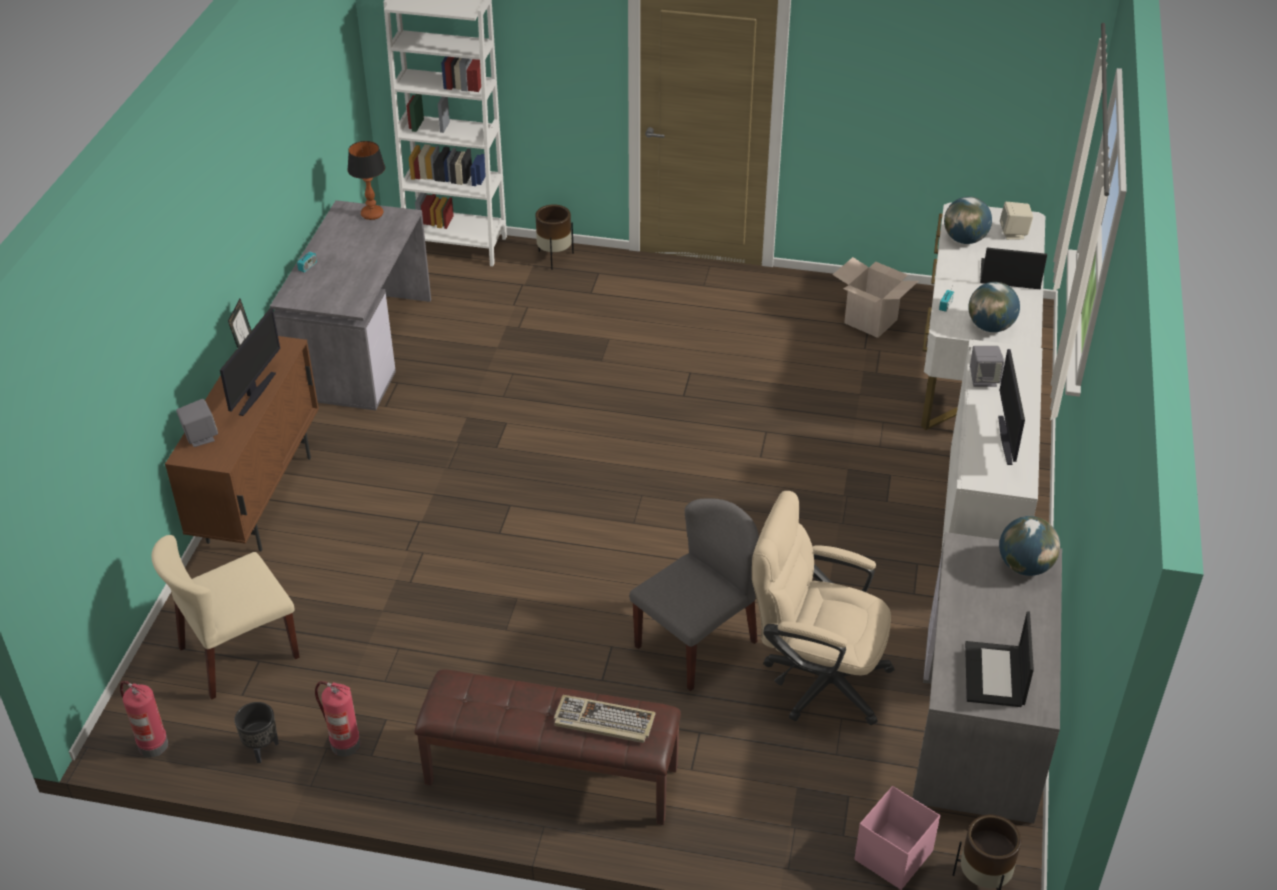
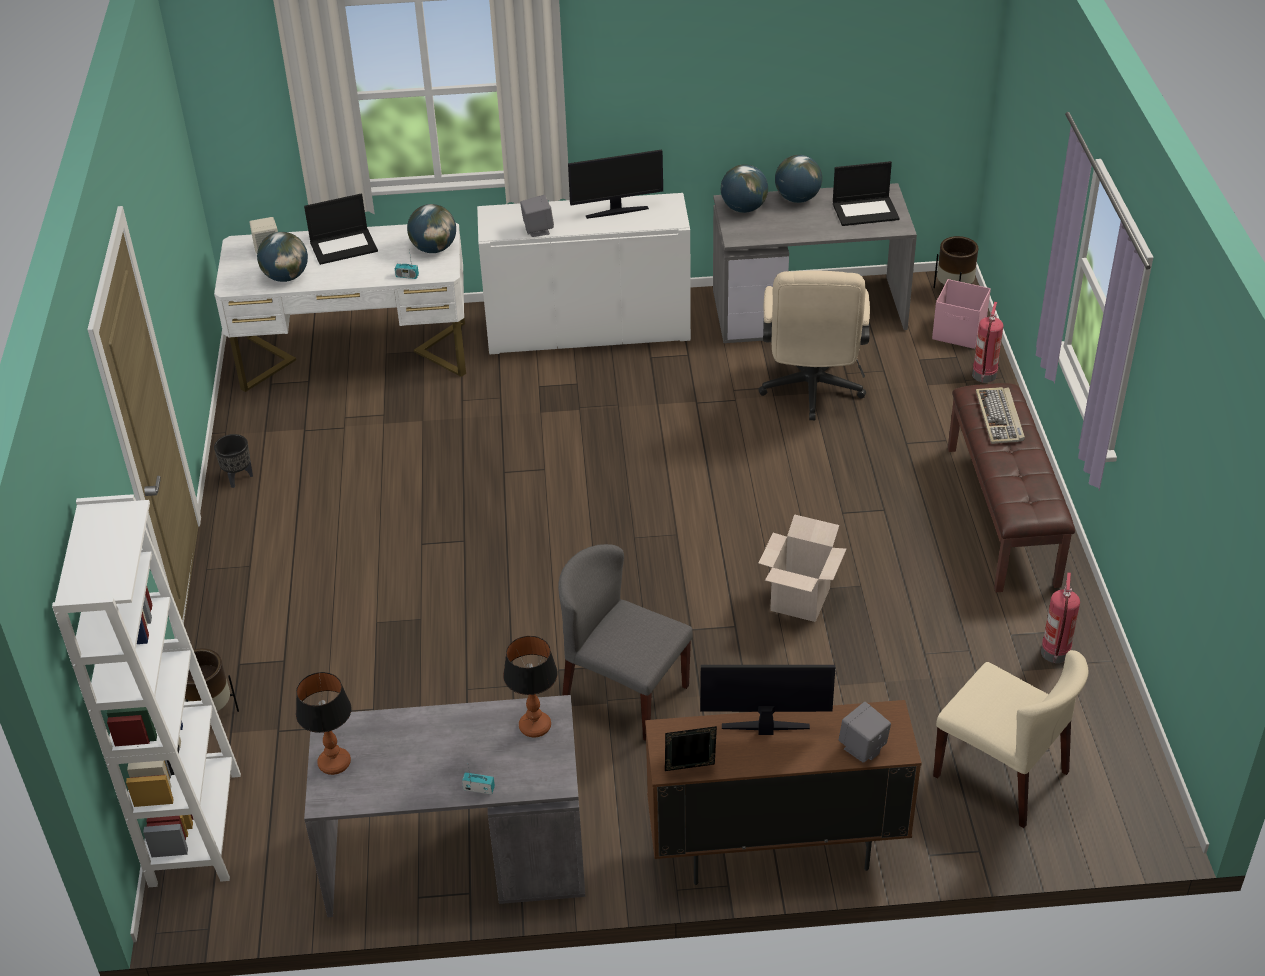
camera: 105 degrees left, 0 degrees up
(151, 745) = (1148, 795): fire extinguisher -> fire extinguisher (984, 376)
(261, 749) = (1098, 710): black planter -> black planter (238, 478)
(344, 297) = (534, 727): none -> table lamp
(696, 643) = (810, 463): grey chair -> grey chair (624, 695)
(870, 321) = (294, 430): cardboard box -> cardboard box (800, 600)
(1009, 275) = (344, 246): laptop -> laptop turned 105 degrees counterclockwise
(1037, 619) = (798, 199): none -> globe

